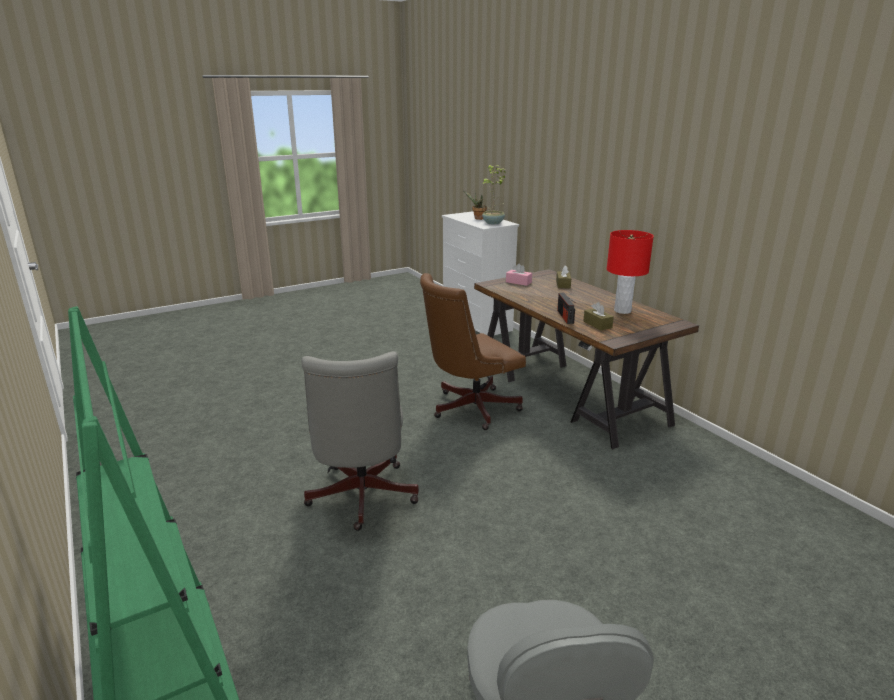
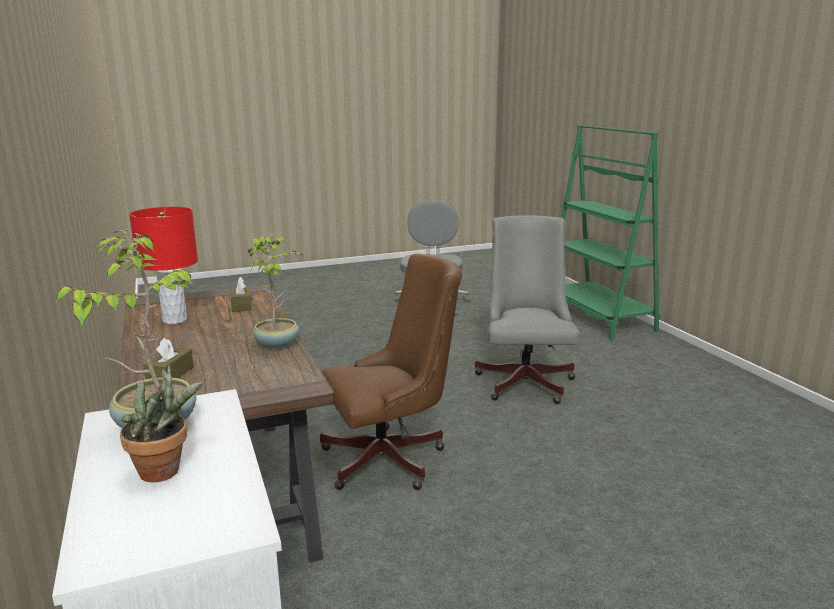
camera: 170 degrees left, 5 degrees down
(518, 282) = (244, 387): pink tissue box -> none
(529, 300) = (277, 344): none -> potted plant
(565, 317) = (264, 316): radio -> none

